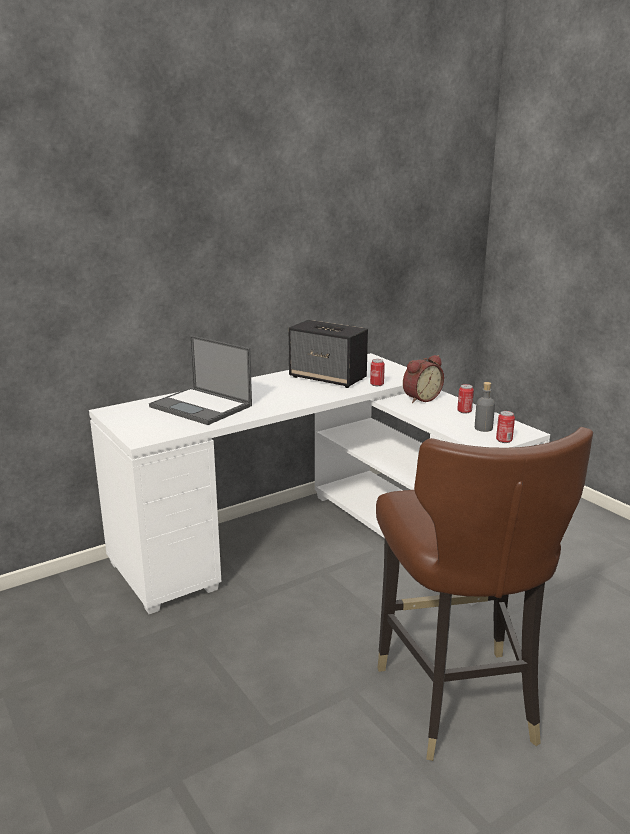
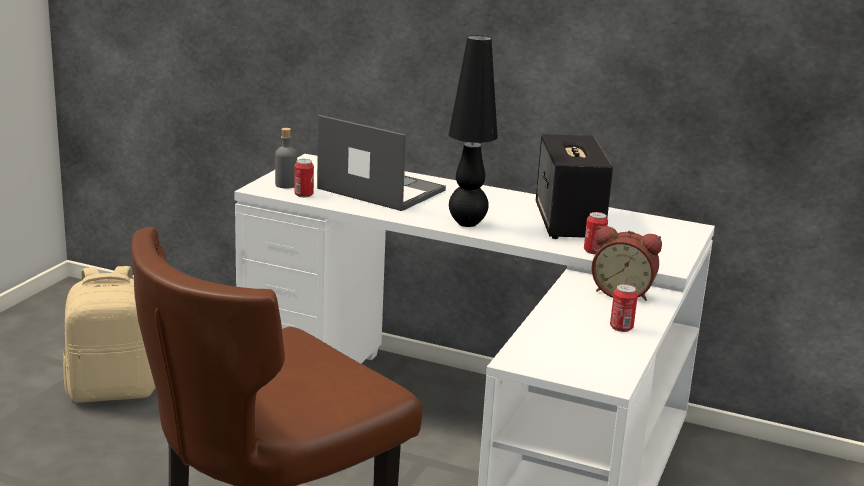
camera: 55 degrees right, 0 degrees up
(69, 683) = (113, 391): none -> beige backpack
(202, 406) = (379, 189): laptop -> laptop turned 120 degrees clockwise
(297, 400) = (467, 223): none -> black table lamp
(483, 428) = (576, 349): grey bottle -> grey bottle (286, 185)
(504, 440) = (551, 369): can -> can (303, 194)

